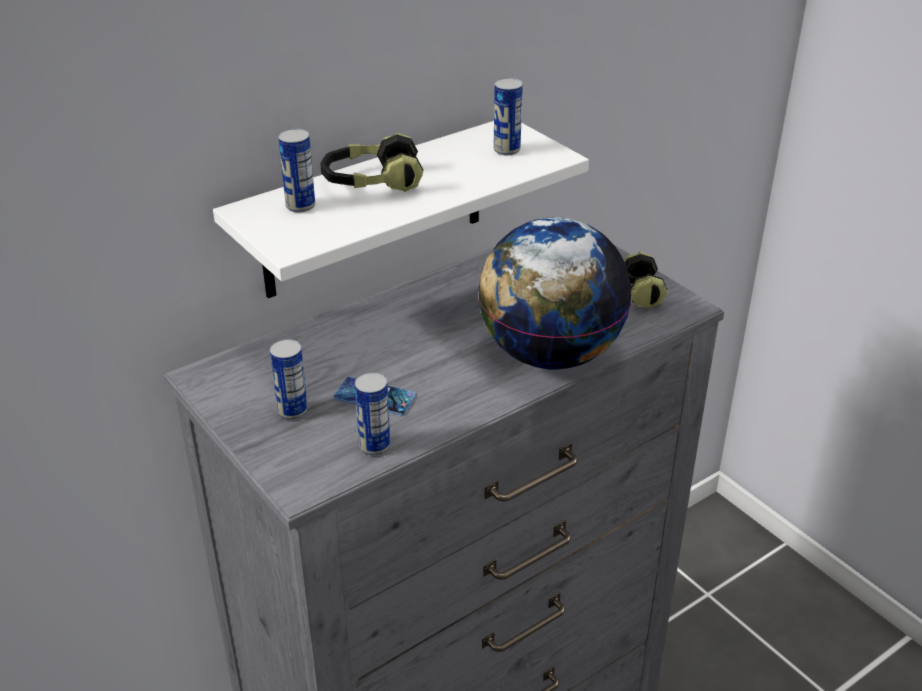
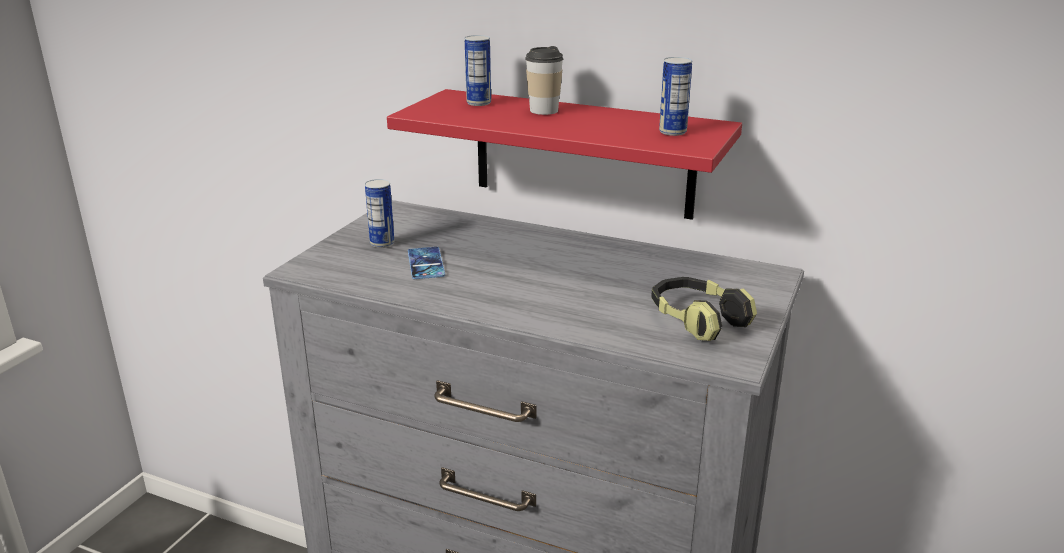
camera: 60 degrees right, 10 degrees down
(371, 182) = (544, 110): headphones -> cup
(374, 208) = (583, 154): white shelf -> red shelf
(374, 446) = (365, 279): can -> none
(549, 354) = (561, 313): globe -> none

